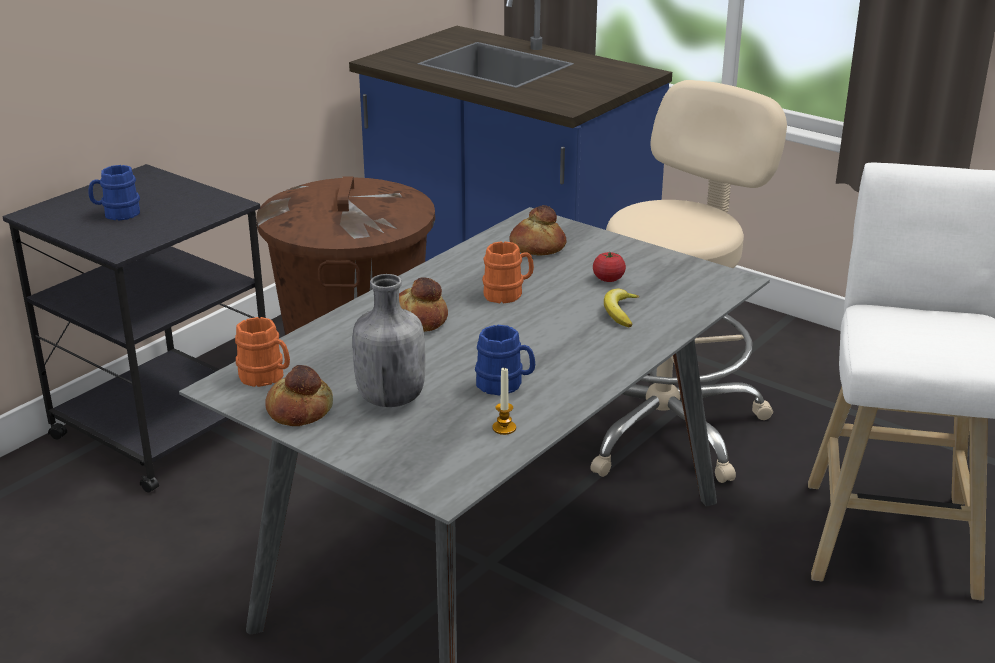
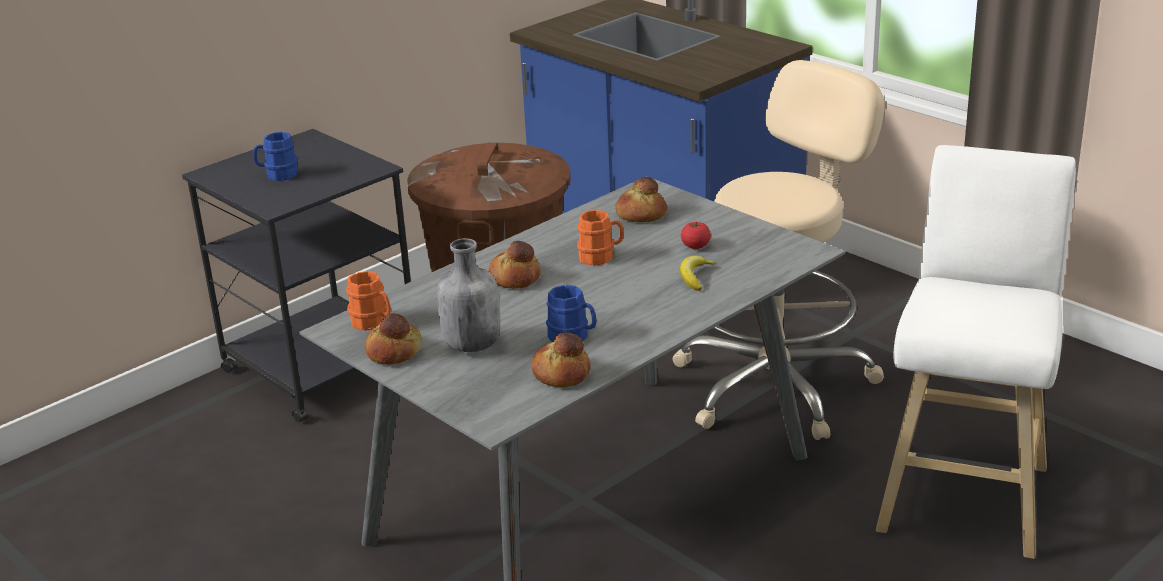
camera: 10 degrees right, 0 degrees up
(504, 428) = (560, 374): candle -> bread

